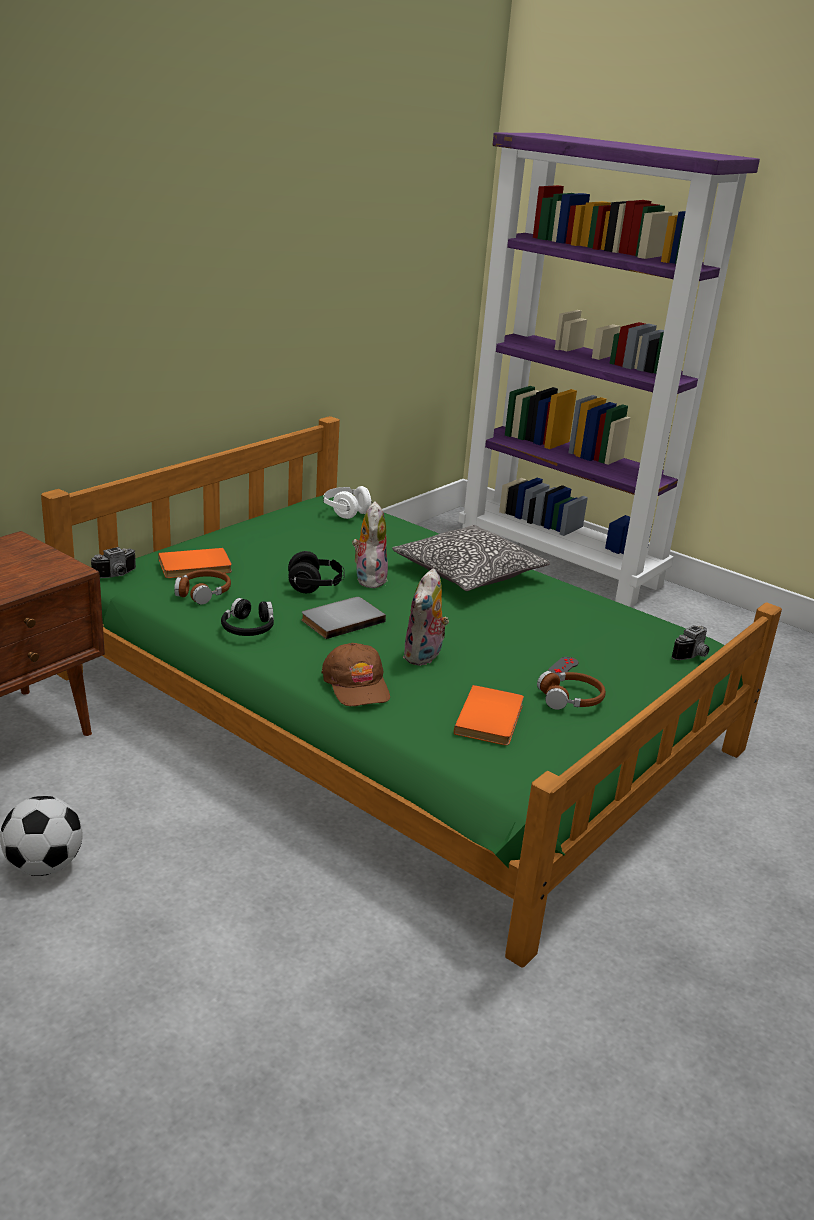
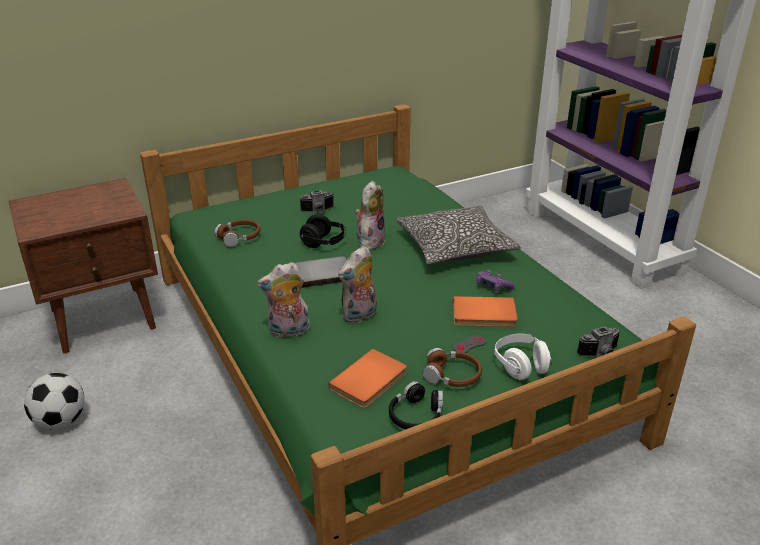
camera: 25 degrees right, 5 degrees up
(117, 575) = (195, 216): camera -> camera (318, 211)
(195, 567) = (250, 216): orange book -> orange book (484, 315)
(248, 628) = (247, 270): black headphones -> black headphones (416, 415)
(346, 512) = (397, 182): white headphones -> white headphones (520, 366)
(357, 685) = (288, 331): brown cap -> plush toy
(541, 608) = (492, 287): none -> purple game controller

